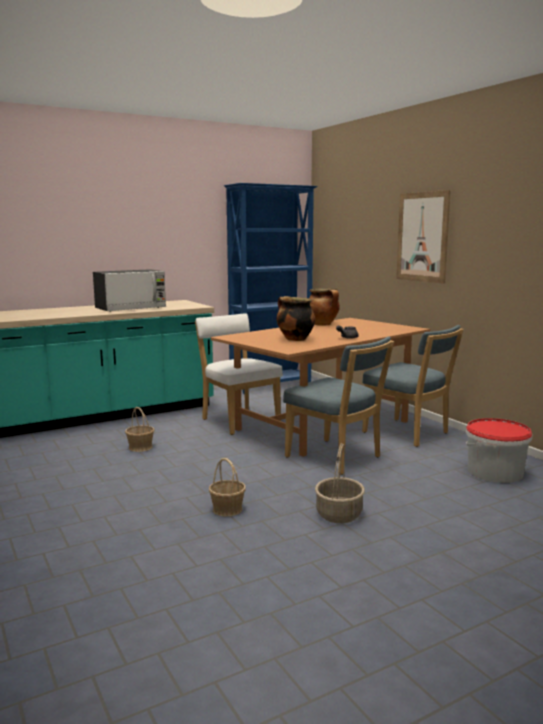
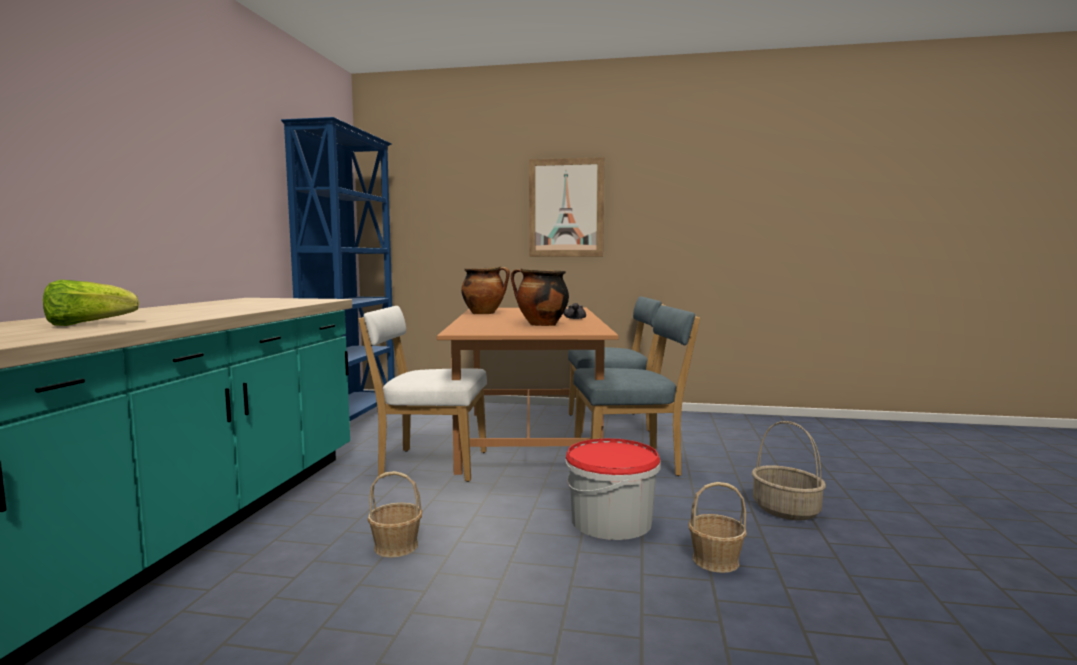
camera: 50 degrees left, 5 degrees down
(48, 314) = (88, 324): none -> lettuce
(131, 308) = (230, 308): microwave -> none
(495, 472) = (744, 431): bucket -> bucket (611, 520)

